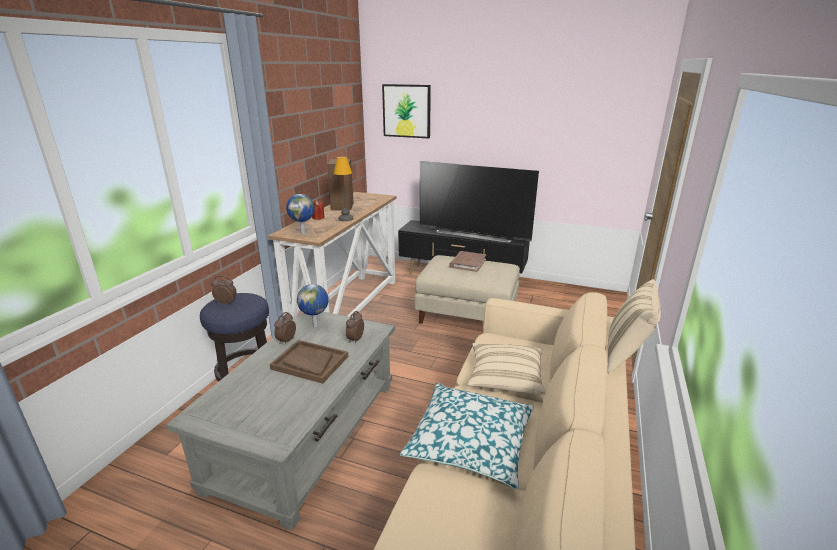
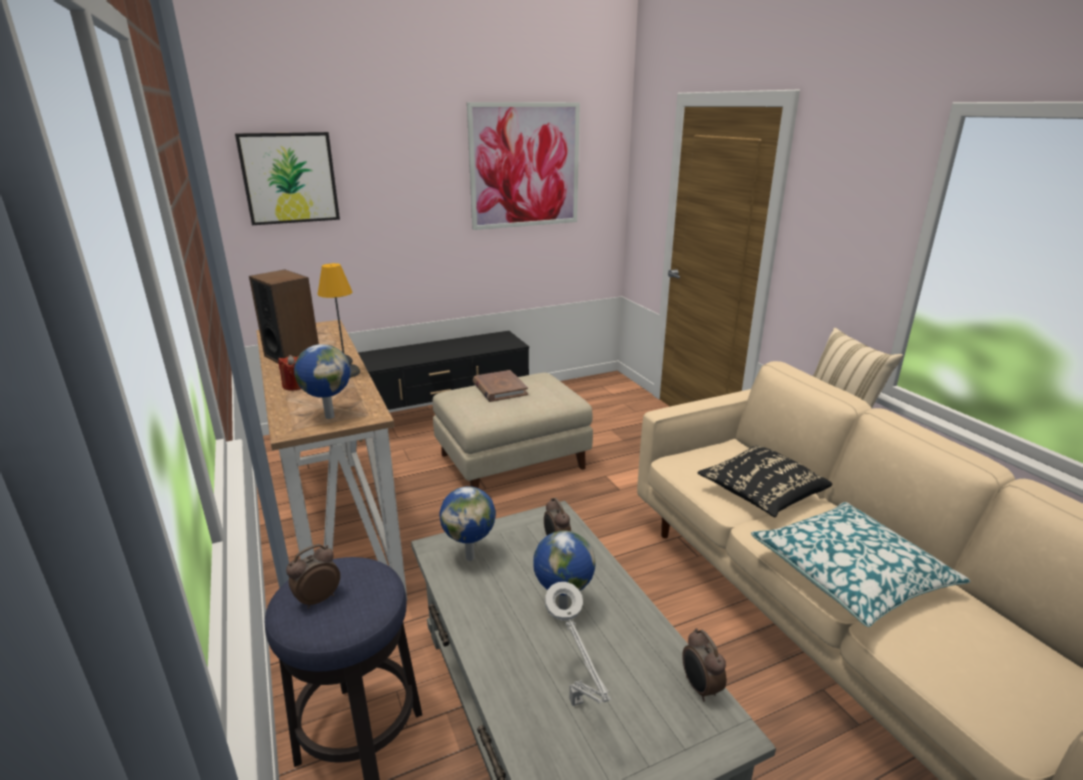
camera: 45 degrees left, 0 degrees up
(252, 395) = (577, 705): none -> grey table lamp
(286, 341) = (471, 603): alarm clock -> alarm clock (699, 688)
(309, 363) = (562, 608): brown tray -> globe
(474, 234) = (449, 350): television -> none
(505, 379) = (761, 495): beige pillow -> black pillow
(562, 114) = (525, 166): none -> picture

